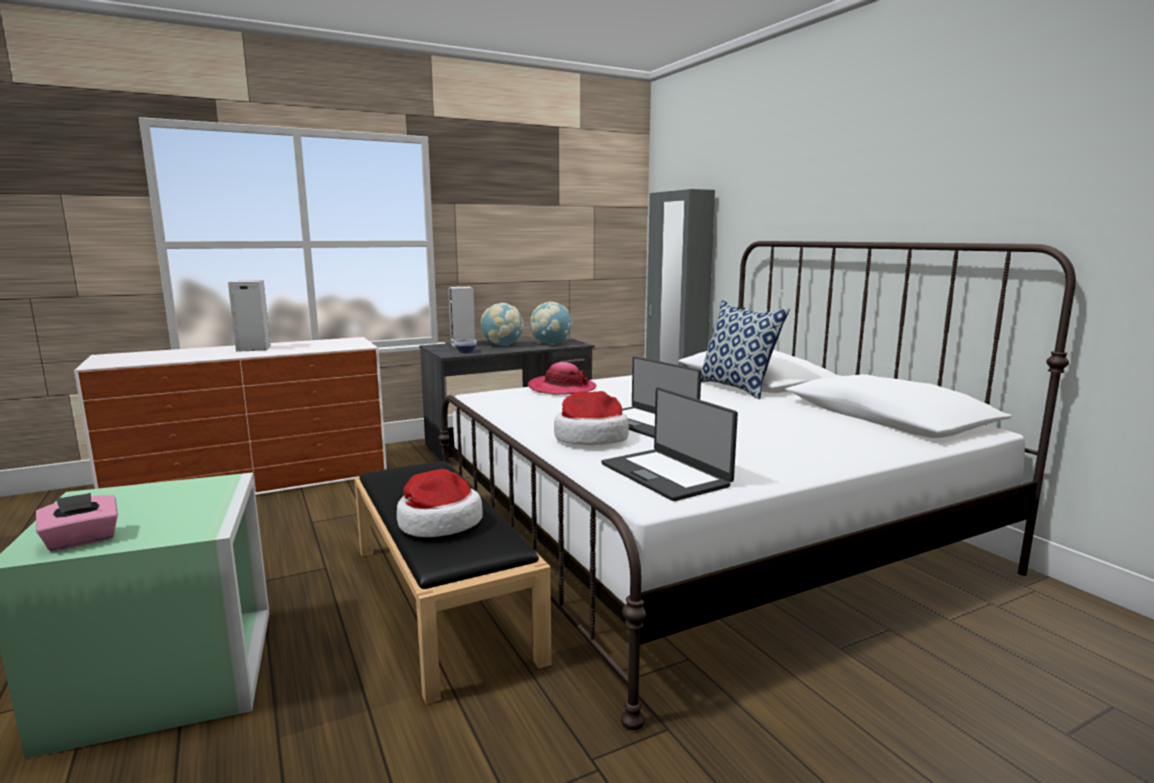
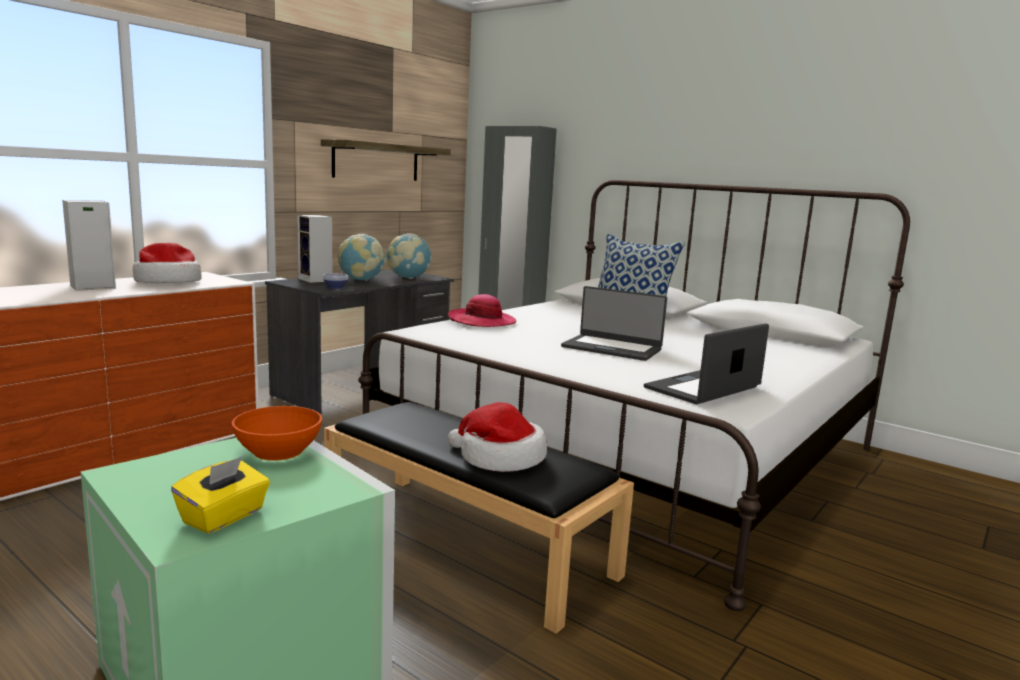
camera: 25 degrees left, 0 degrees up
(82, 540) = (224, 517): pink tissue box -> yellow tissue box
(208, 492) = (279, 451): none -> orange bowl
(541, 234) = (376, 161): none -> shelf
(590, 438) = (591, 364): hat -> hat (168, 282)
(666, 474) = (704, 388): laptop -> laptop turned 105 degrees clockwise

